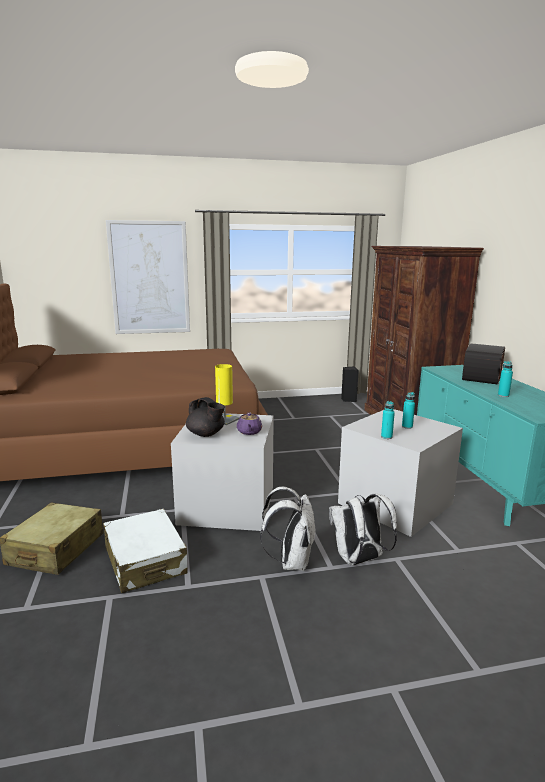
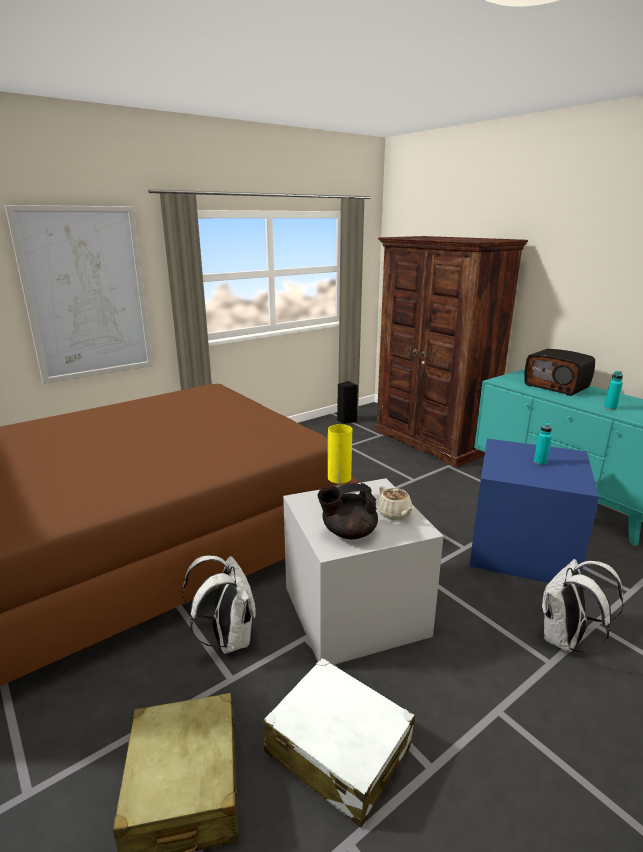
camera: 25 degrees left, 5 degrees up
(206, 434) = (348, 533): black teapot -> black teapot turned 150 degrees clockwise
(249, 432) = (394, 514): purple teapot -> beige teapot
(291, 561) = (505, 671): white backpack -> white backpack (228, 638)
(386, 437) = (542, 482): turquoise bottle -> none
(397, 503) = (523, 548): grey storage box -> blue storage box
(483, 377) = (557, 386): radio -> radio turned 45 degrees counterclockwise

